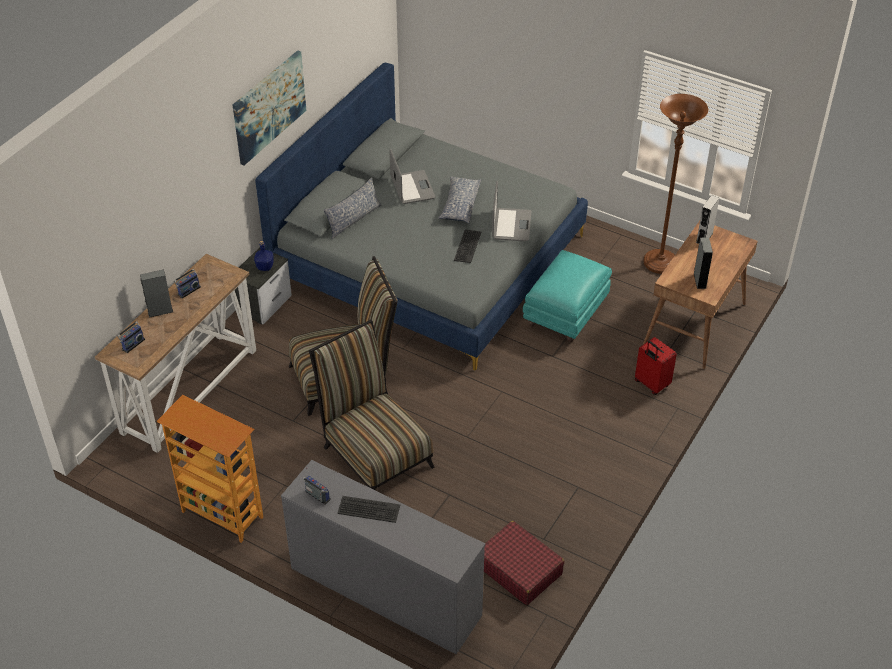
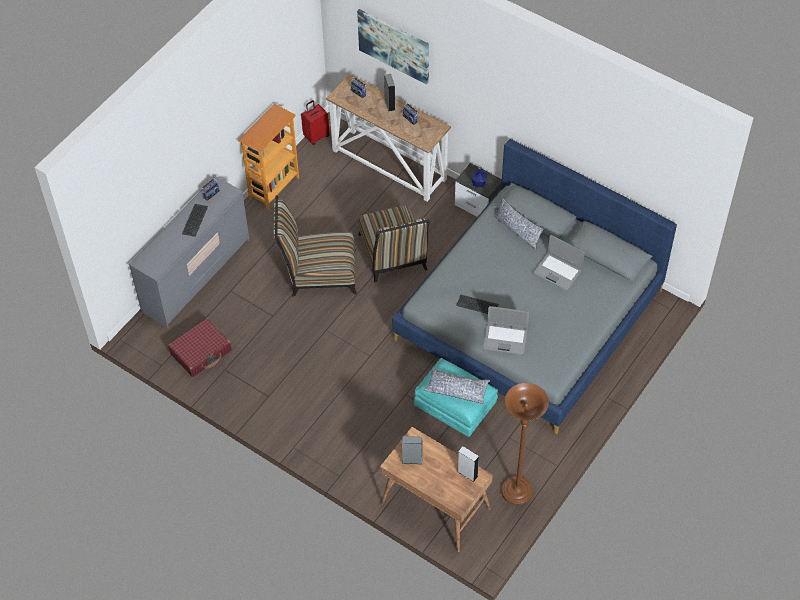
camera: 95 degrees right, 10 degrees up
(269, 107) = (539, 116): picture -> picture (394, 45)
(374, 452) = (318, 272): chair -> chair turned 150 degrees counterclockwise
(412, 188) = (557, 271): laptop -> laptop turned 45 degrees clockwise
(459, 205) = (534, 304): pillow -> pillow (457, 389)
(651, 384) = (367, 461): red suitcase -> red suitcase (316, 136)

